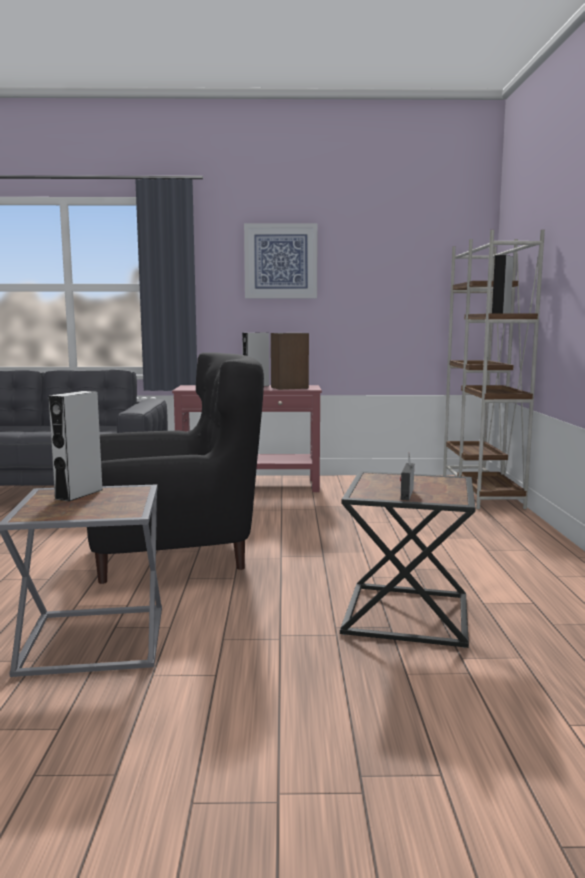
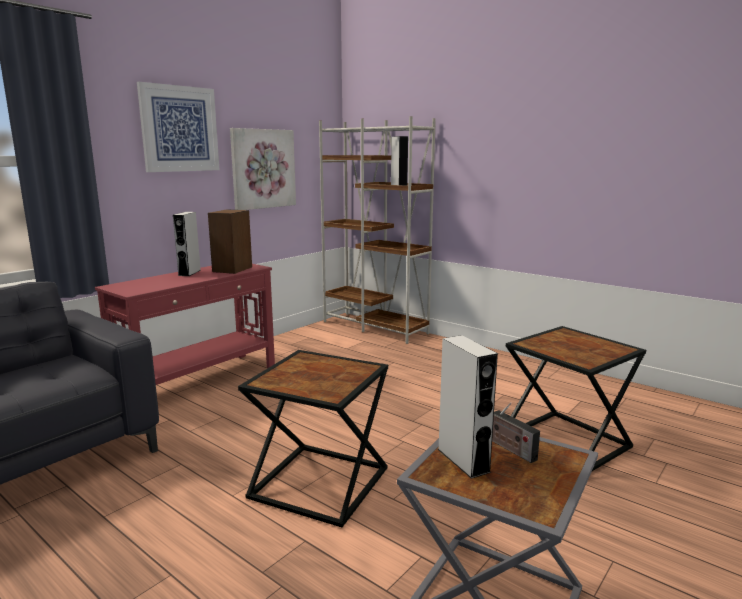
camera: 50 degrees left, 5 degrees up
(175, 554) = (322, 483): black armchair -> black side table
(372, 298) = (263, 169): none -> picture
(406, 493) = (595, 352): radio -> radio (510, 449)

